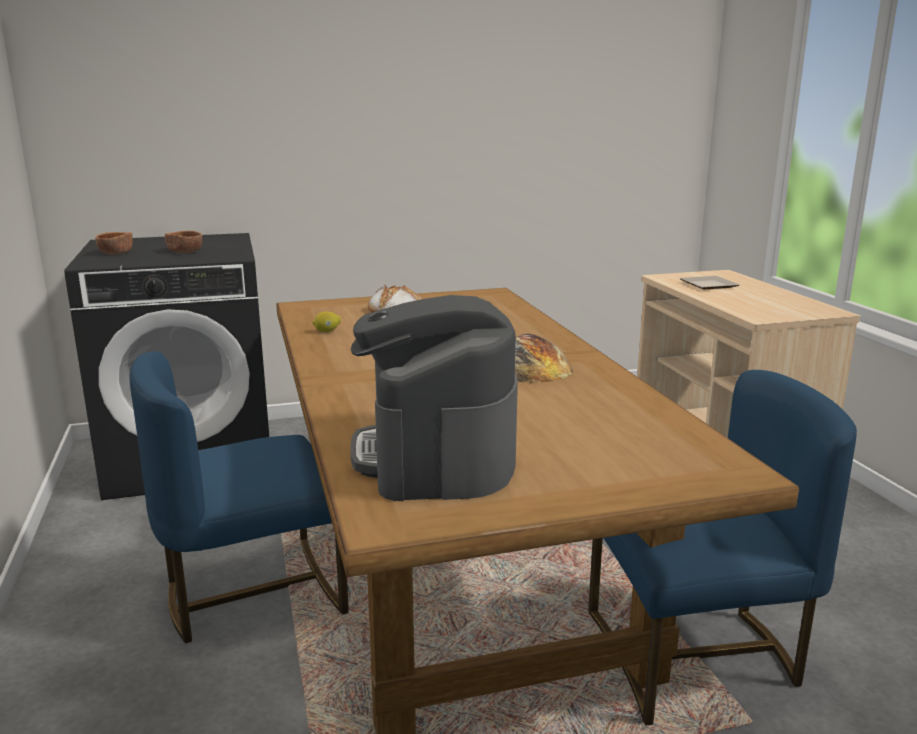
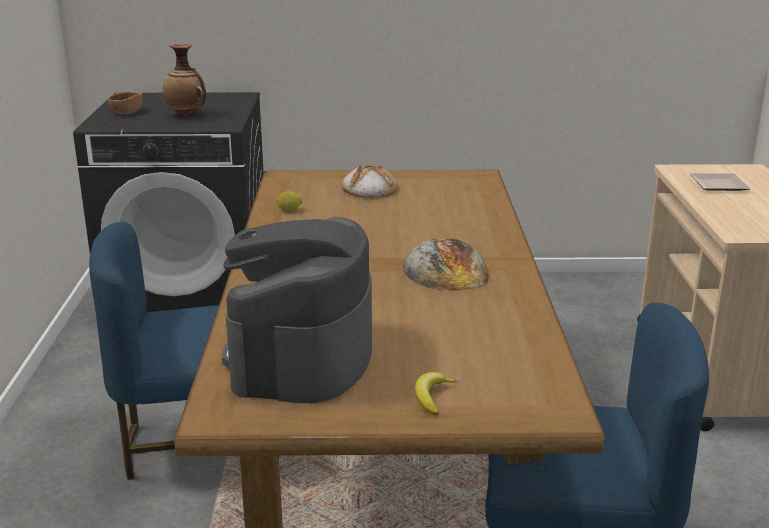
camera: 15 degrees right, 5 degrees up
(185, 251) = (186, 115): brown bowl -> vase
(605, 475) = (432, 397): none -> banana

